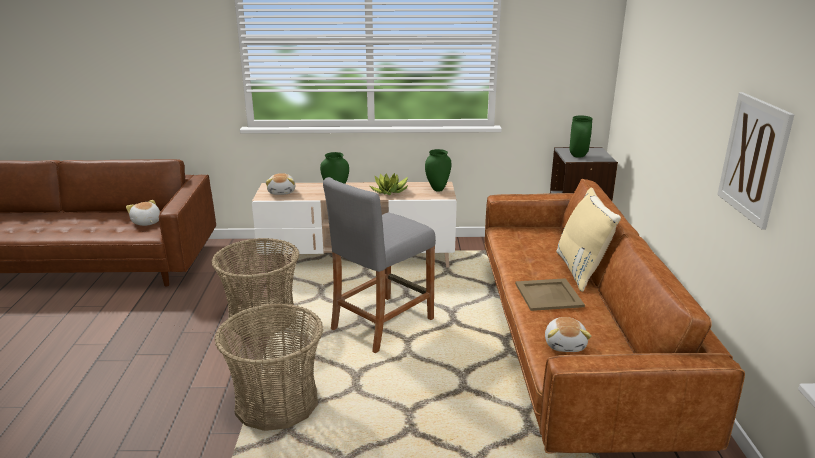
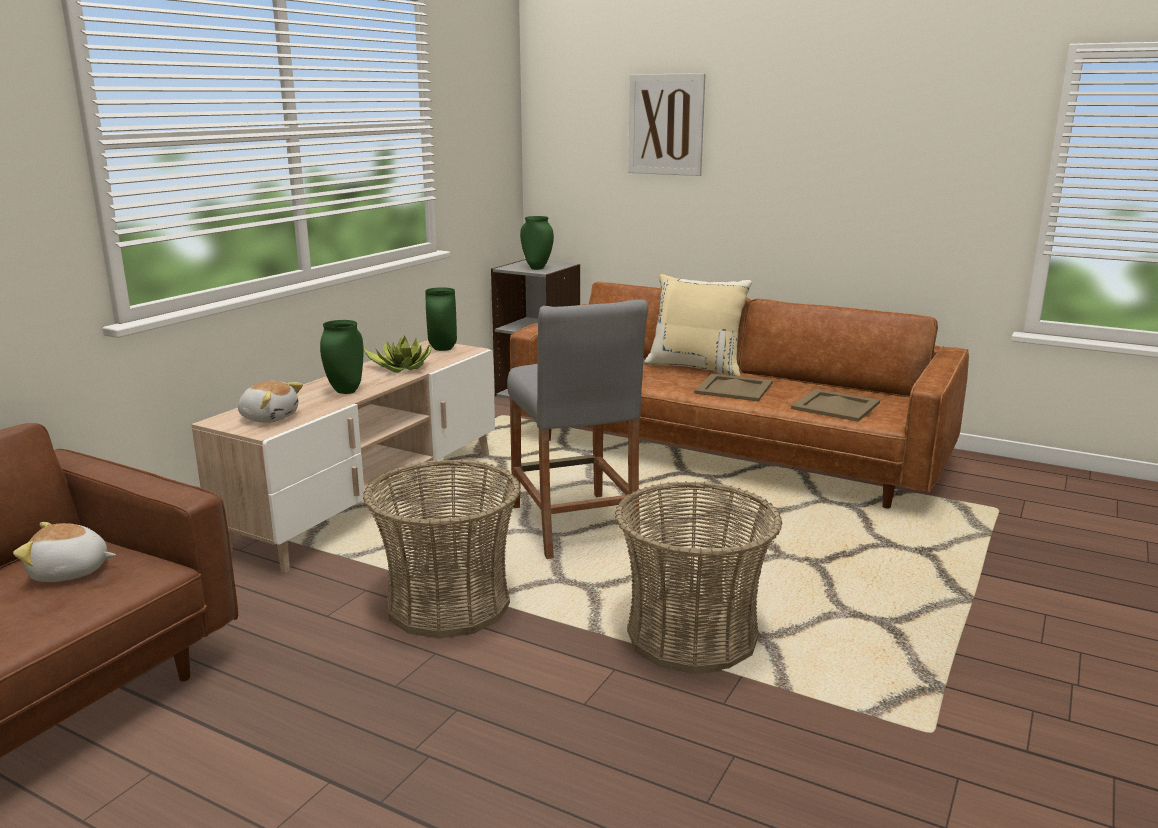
camera: 60 degrees left, 5 degrees down
(565, 344) = (835, 405): plush toy -> beige tray
(754, 158) = (868, 181): picture -> picture (666, 124)

